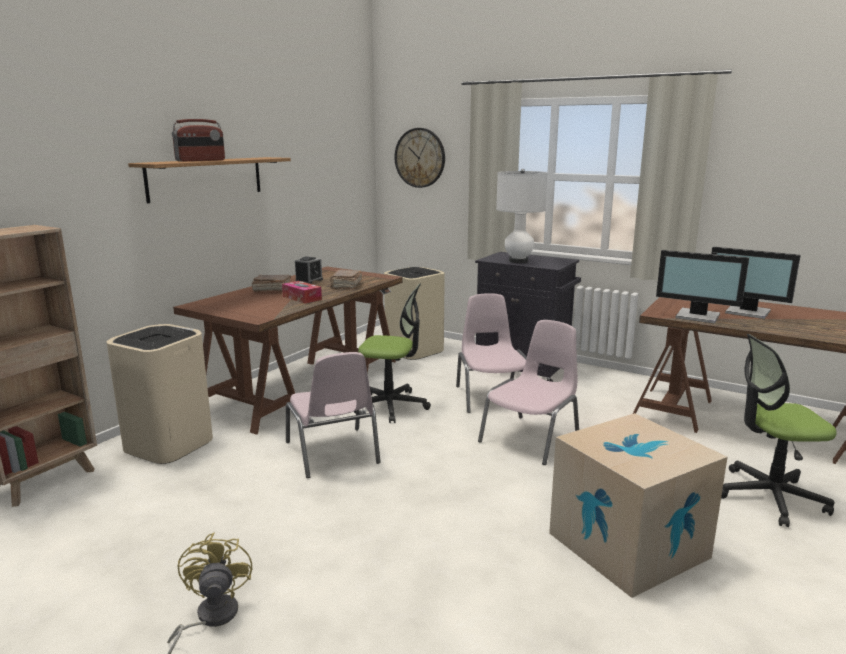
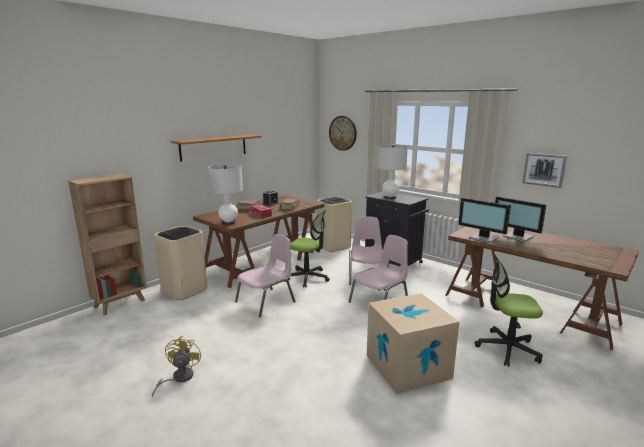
camera: 10 degrees right, 0 degrees up
(200, 160) = (209, 138): radio -> none
(248, 314) = (228, 223): none -> white table lamp
(333, 453) = (266, 302): pink chair -> pink chair turned 120 degrees counterclockwise
(774, 202) = (544, 169): none -> picture

